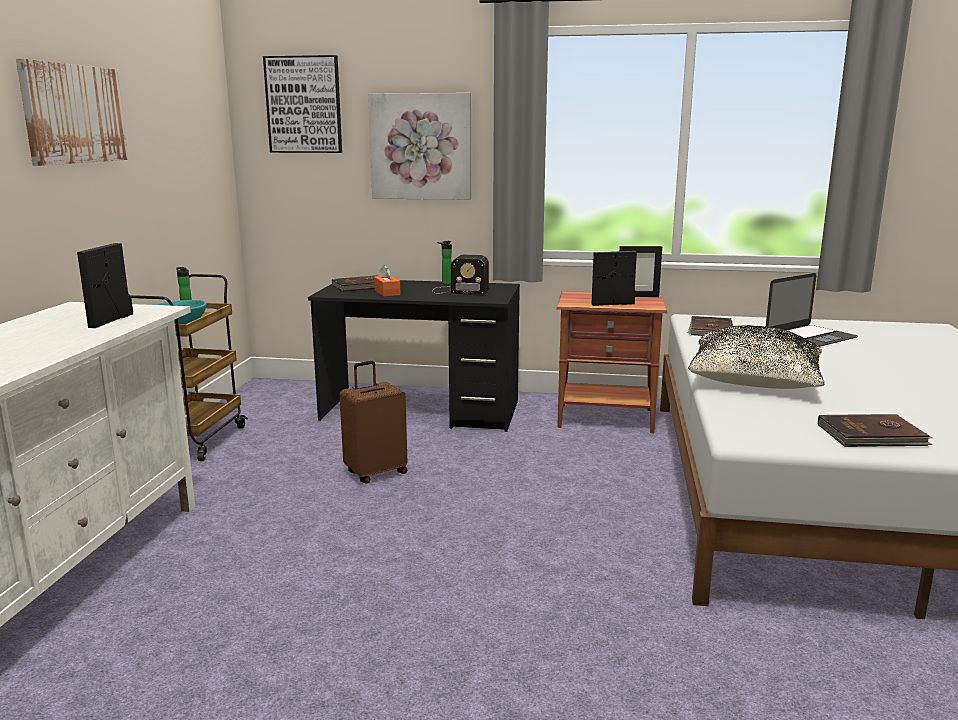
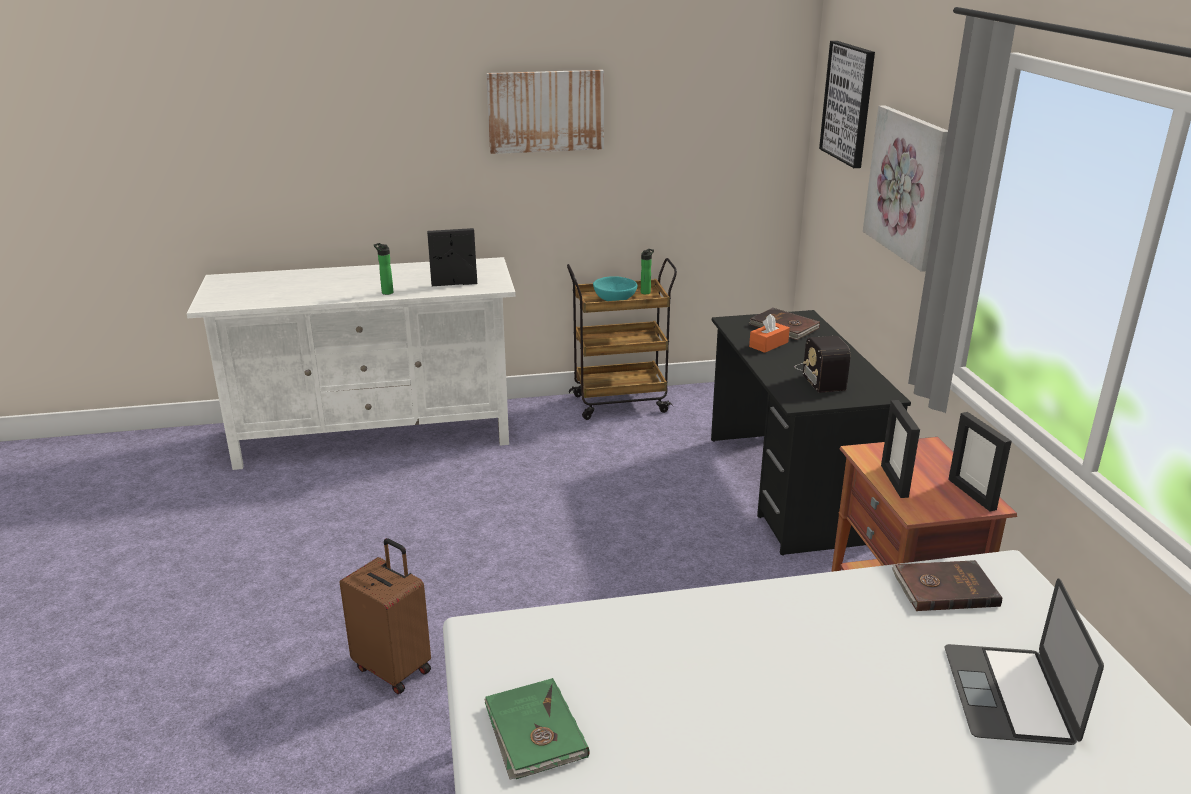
camera: 70 degrees right, 10 degrees up
(375, 472) = (620, 503): brown suitcase -> brown suitcase (394, 668)
(445, 283) = (852, 362): bottle -> bottle (386, 292)
(613, 304) = (895, 481): picture frame -> picture frame turned 150 degrees counterclockwise
(754, 378) = (714, 636): beige pillow -> none
(810, 336) = (1009, 694): laptop -> laptop turned 60 degrees clockwise
(872, 435) = (534, 732): brown book -> green book

